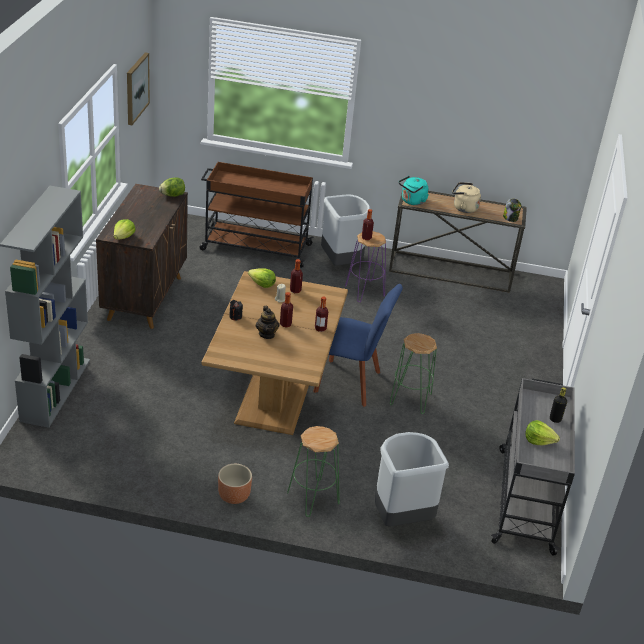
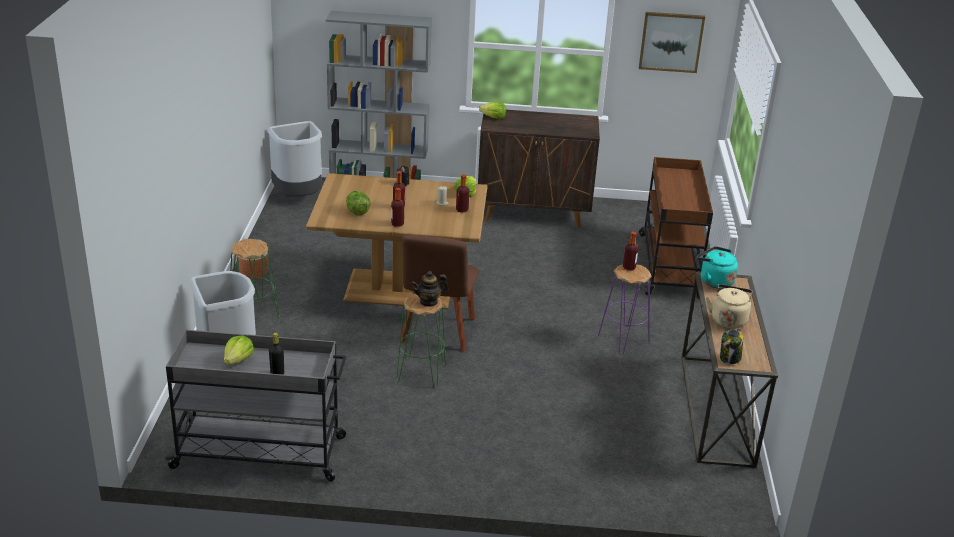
camera: 85 degrees right, 5 degrees down
(173, 195) = (587, 132): lettuce -> lettuce (357, 212)
(267, 334) = (378, 198): teapot -> teapot (429, 302)
(341, 263) = (675, 322): grey trash can -> grey trash can (298, 198)
(351, 383) = (437, 333): blue chair -> brown chair

